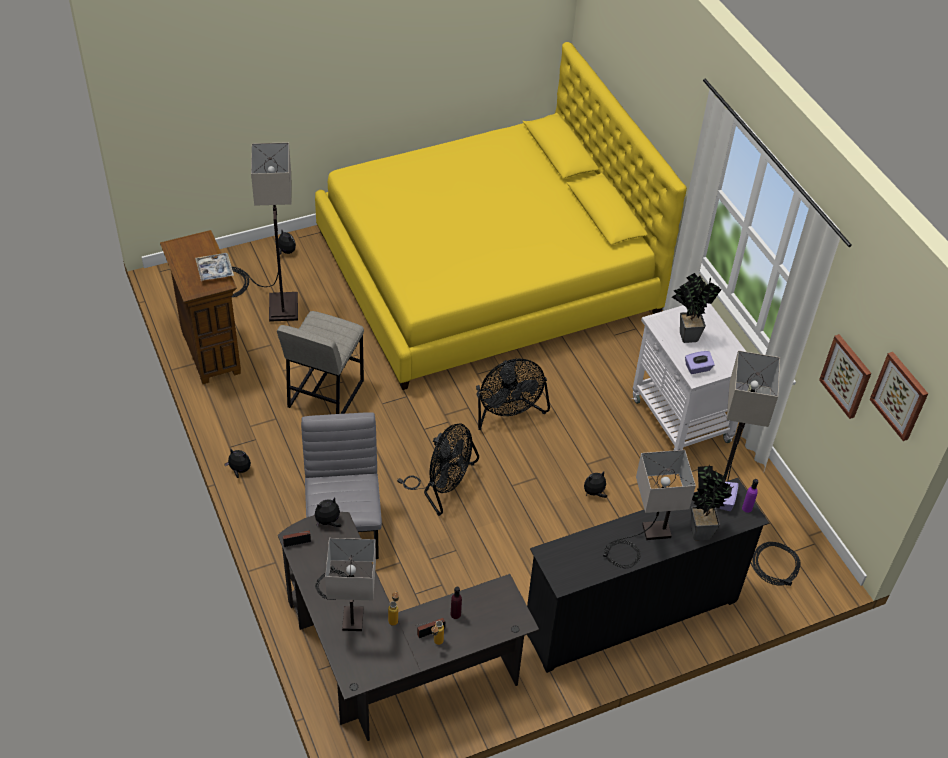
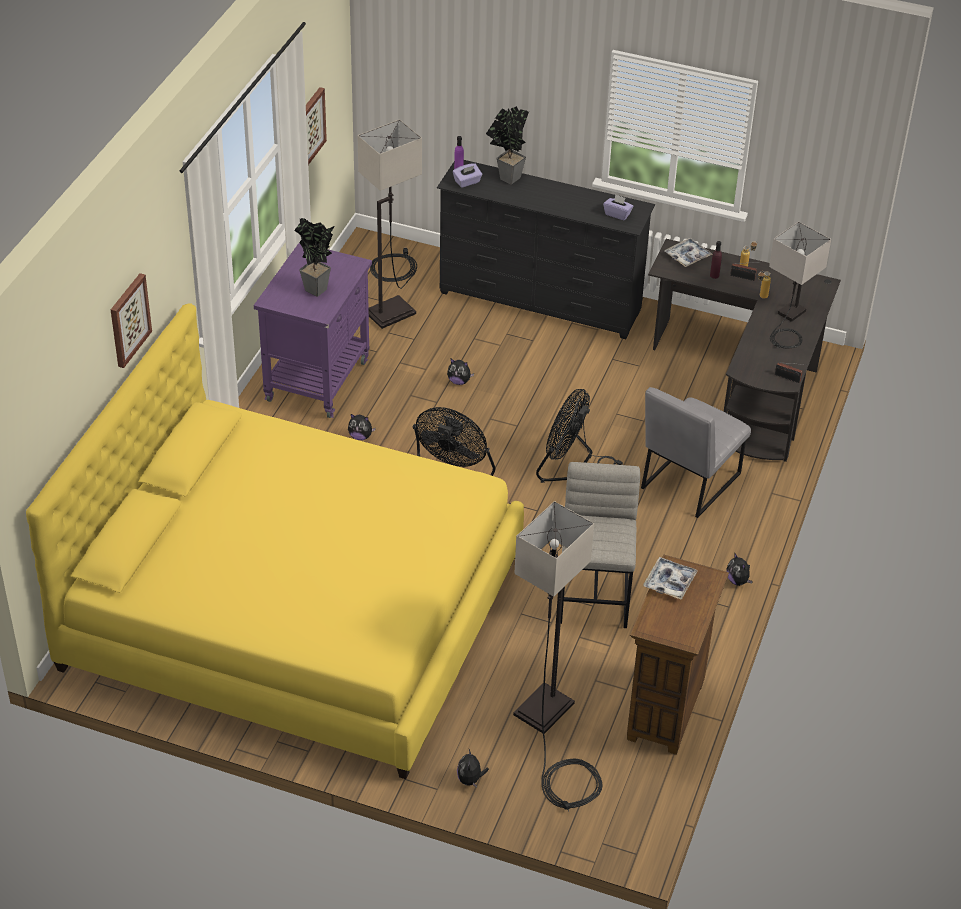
camera: 135 degrees left, 5 degrees down
(325, 395) = (594, 596): grey chair -> grey chair turned 60 degrees counterclockwise
(328, 522) = (749, 376): plush toy -> plush toy (360, 436)
(441, 485) = (574, 461): black fan -> black fan turned 45 degrees counterclockwise
(499, 619) = (687, 256): none -> tray
(641, 540) = (556, 197): table lamp -> none
(680, 422) = (318, 381): white cart -> purple cart
(698, 368) = (345, 267): purple tissue box -> purple tissue box (617, 214)
(900, 395) = (335, 57): picture -> picture (129, 320)

